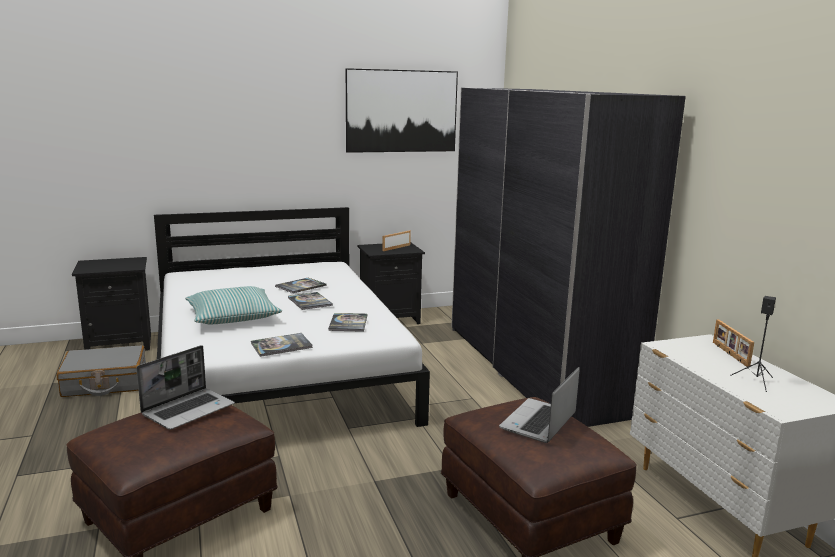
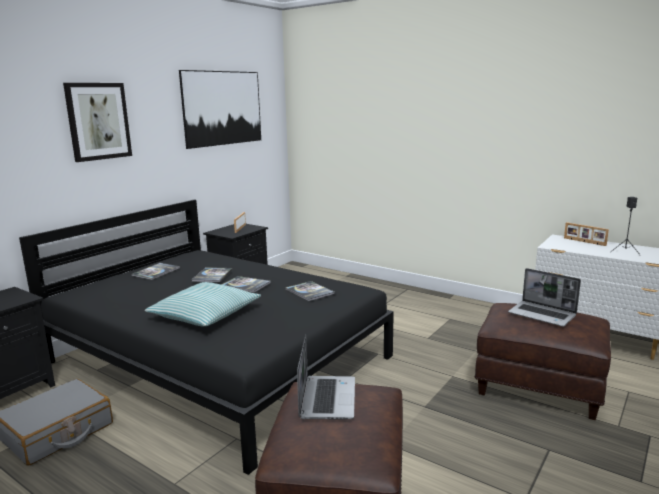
camera: 35 degrees left, 0 degrees up
(245, 117) = (98, 121): none -> picture
(278, 372) = (219, 359): white bed -> black bed
(281, 345) = (300, 323): book -> book (156, 272)
(533, 368) = (391, 296): grey wardrobe -> none
(539, 423) = (543, 315): laptop -> laptop turned 45 degrees counterclockwise

